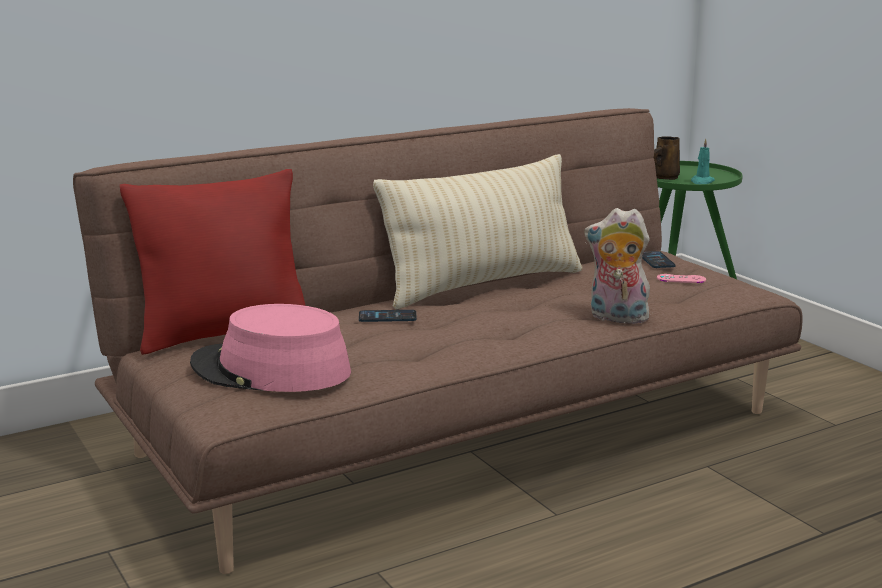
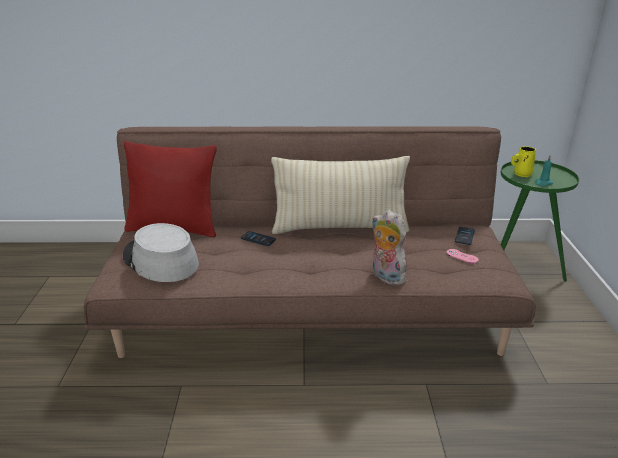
camera: 30 degrees right, 10 degrees up
(270, 370) = (160, 260): pink hat -> grey hat
(664, 178) = (521, 174): brown mug -> yellow mug

